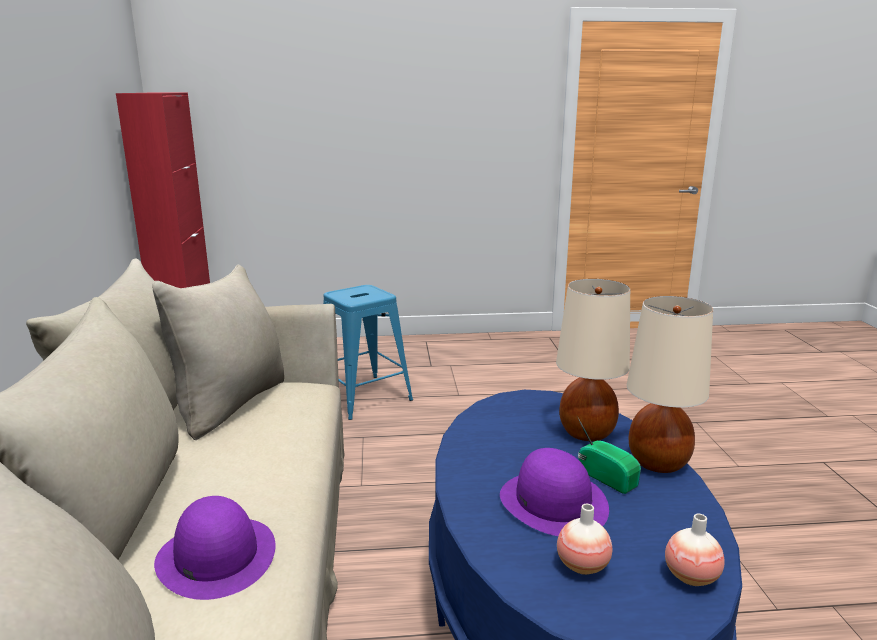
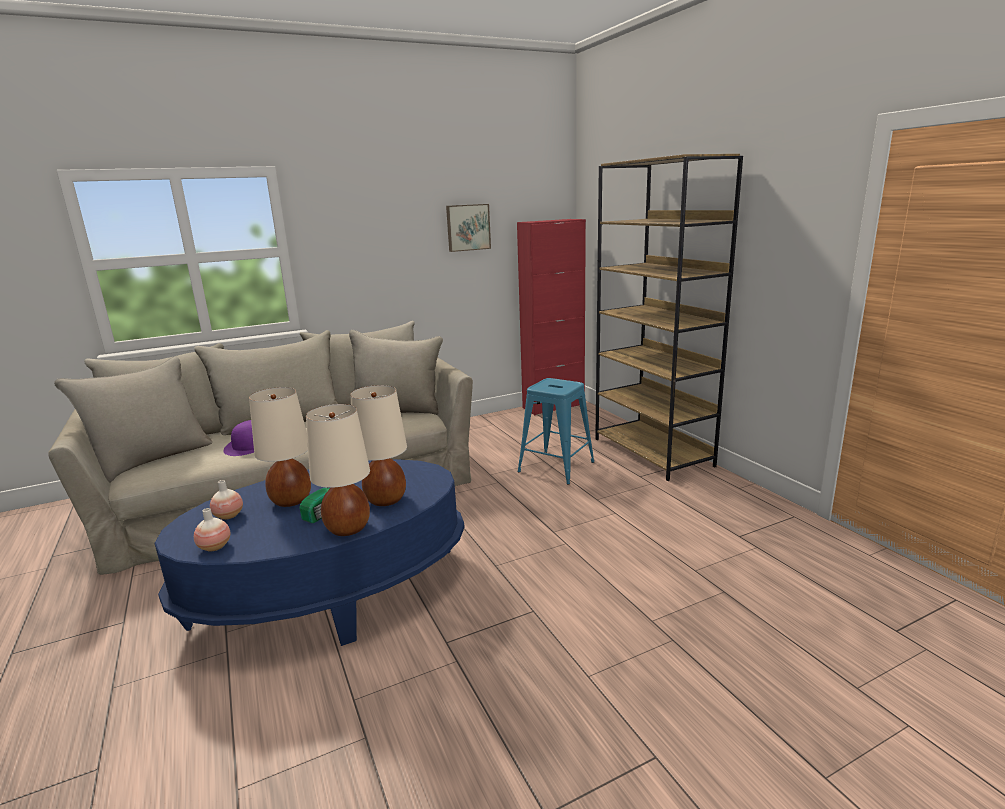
camera: 70 degrees right, 0 degrees up
(74, 98) = (468, 227): none -> picture
(388, 348) = (653, 452): none -> brown bookcase
(553, 502) = (291, 501): purple hat -> beige table lamp

